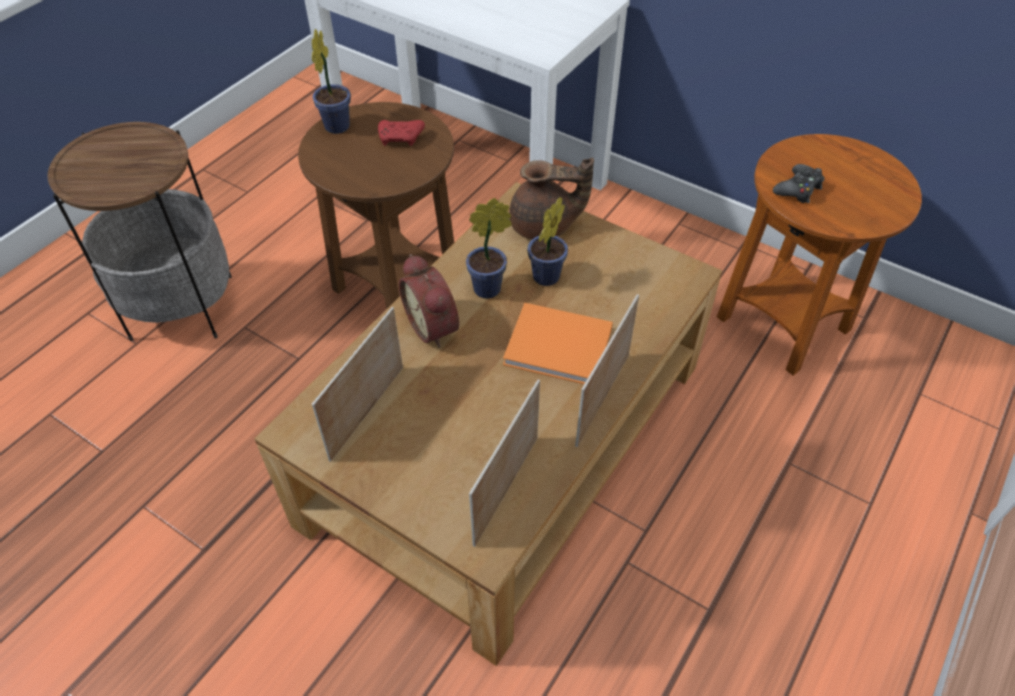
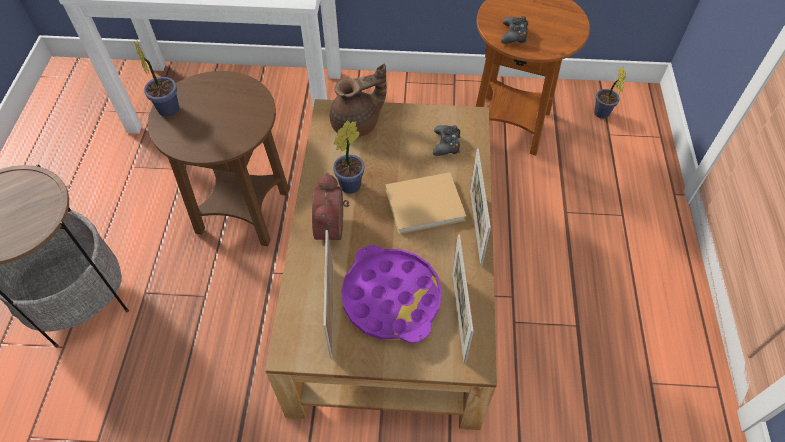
camera: 30 degrees left, 5 degrees up
(401, 138) = (226, 100): red game controller -> none
(435, 326) = (334, 228): alarm clock -> alarm clock turned 60 degrees clockwise
(443, 431) = (391, 298): none -> purple tray
(544, 279) = (383, 162): potted plant -> potted plant (602, 115)
(561, 347) = (427, 204): orange book -> beige book
(635, 291) = (446, 144): none -> black game controller

